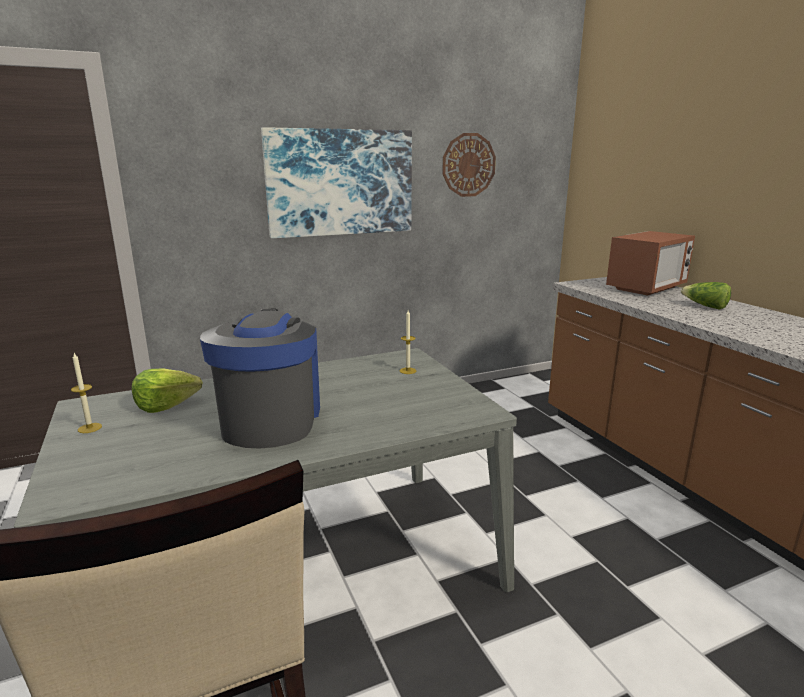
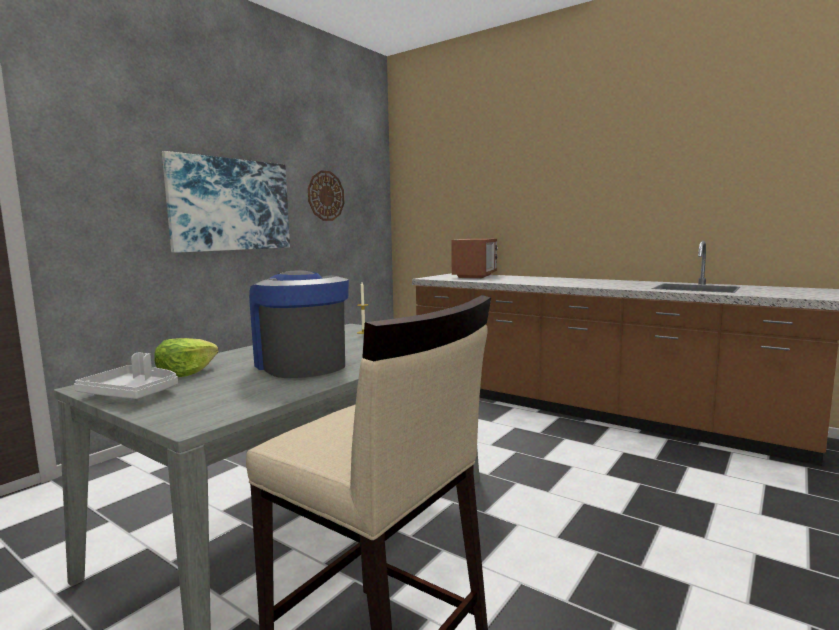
camera: 30 degrees left, 10 degrees down
(89, 428) = (132, 393): candle -> grey tray
(704, 306) = (520, 279): lettuce -> none

